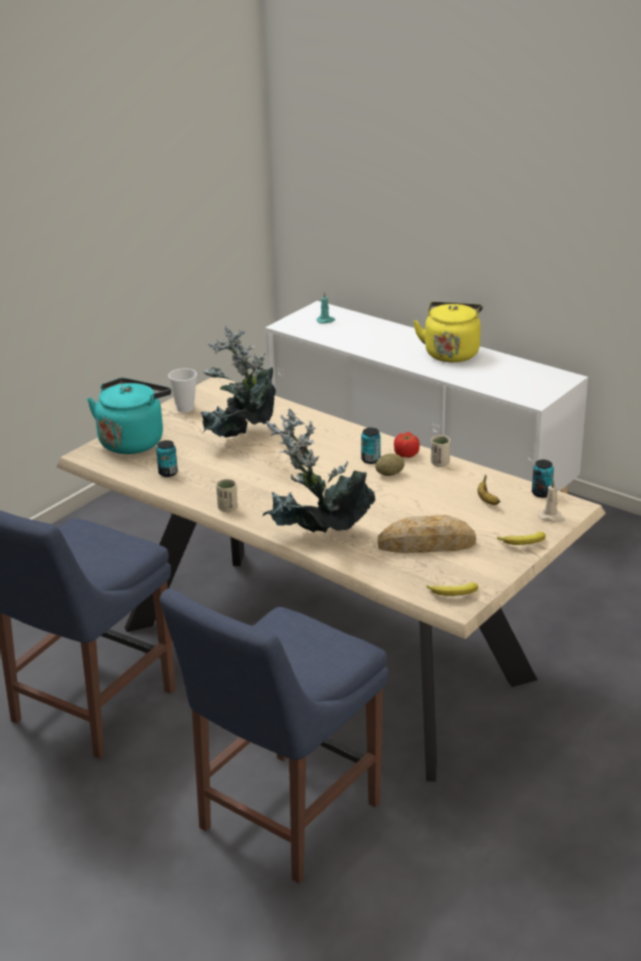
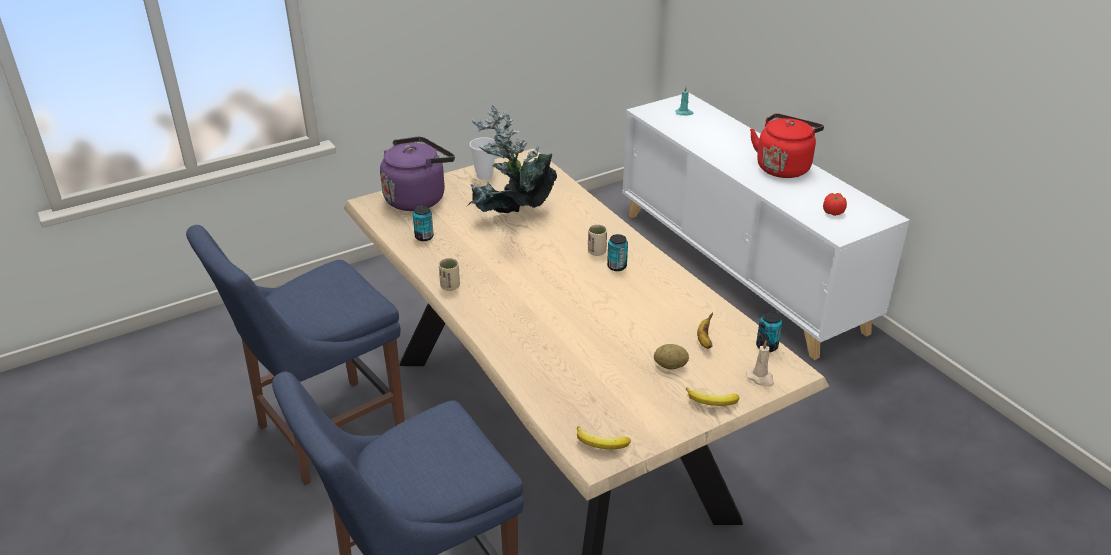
camera: 20 degrees right, 5 degrees up
(133, 441) = (418, 198): turquoise kettle -> purple kettle
(316, 538) = (508, 341): potted plant -> none
(389, 474) = (625, 286): potato -> potato (670, 366)
(406, 454) = (655, 268): tomato -> tomato (833, 212)
(426, 544) = (611, 375): bread -> none
(440, 463) = (682, 286): beige cup -> beige cup (597, 252)
(451, 353) = (783, 167): yellow kettle -> red kettle

